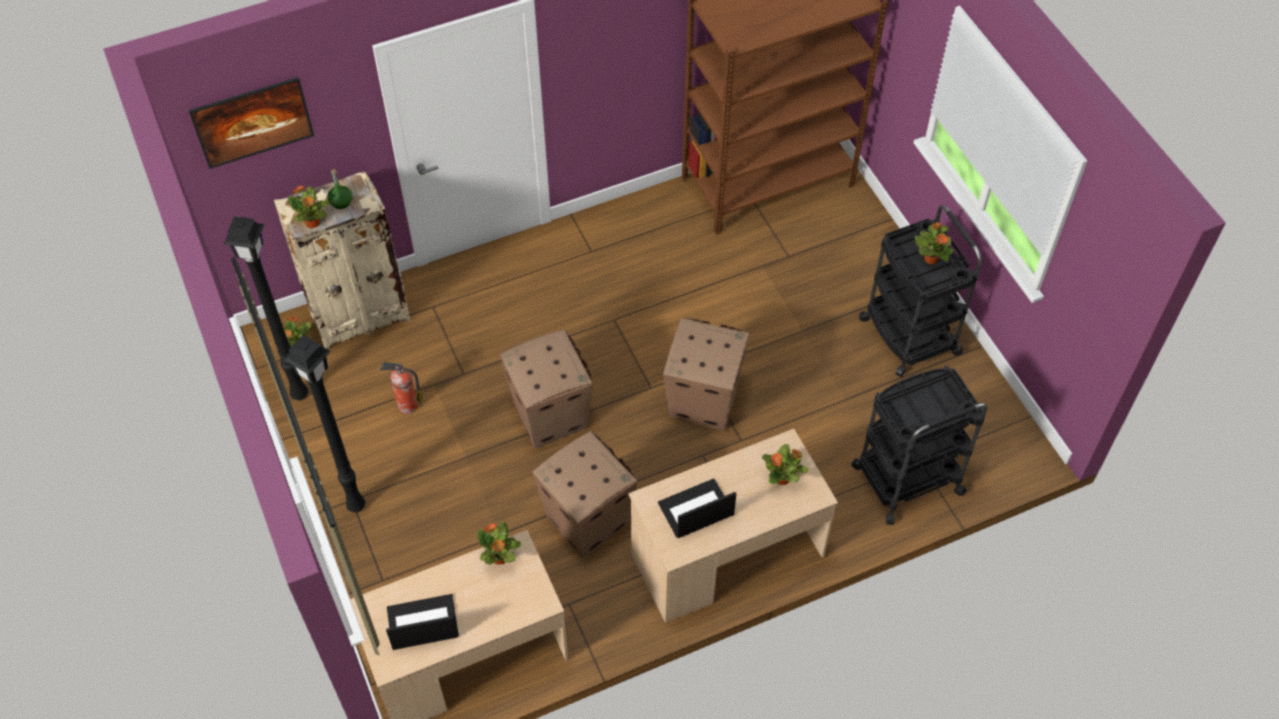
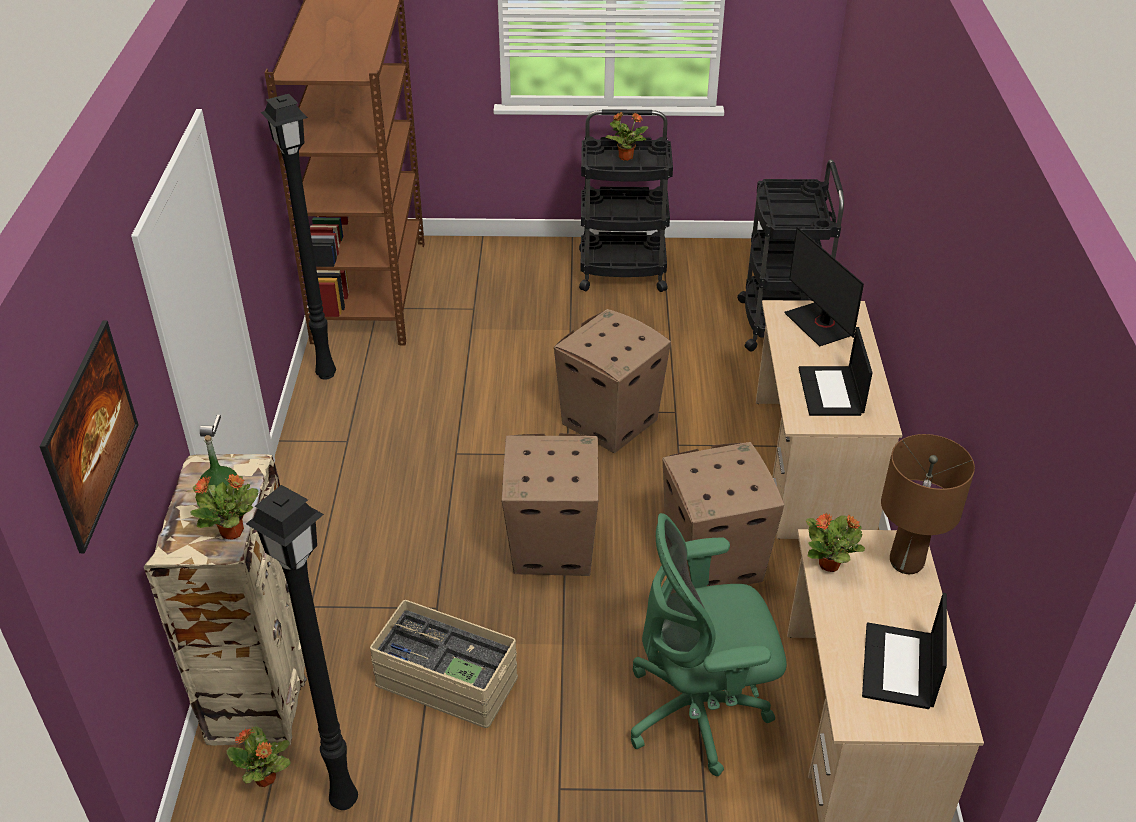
camera: 65 degrees left, 15 degrees down
(358, 505) = (572, 784): black floor lamp -> black floor lamp (327, 373)
(406, 405) = (445, 681): fire extinguisher -> beige storage box
(449, 557) = (703, 707): none -> green office chair
(524, 605) = (906, 562): none -> brown table lamp
(782, 478) = (820, 324): potted plant -> monitor

